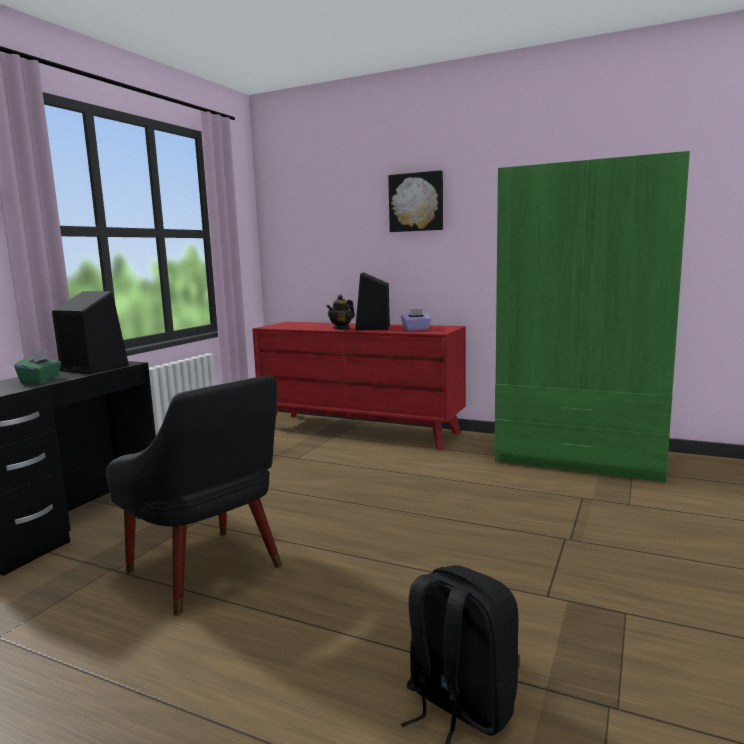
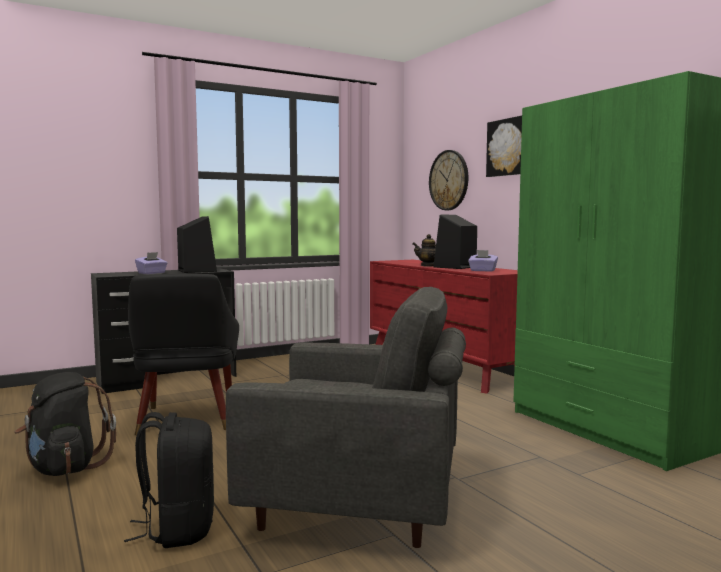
camera: 35 degrees right, 5 degrees down
(41, 381) = (152, 273): green tissue box -> purple tissue box
(166, 702) = (65, 468): none -> black backpack
(332, 234) = (449, 180): none -> wall clock
(550, 597) = (357, 504): none -> grey armchair

